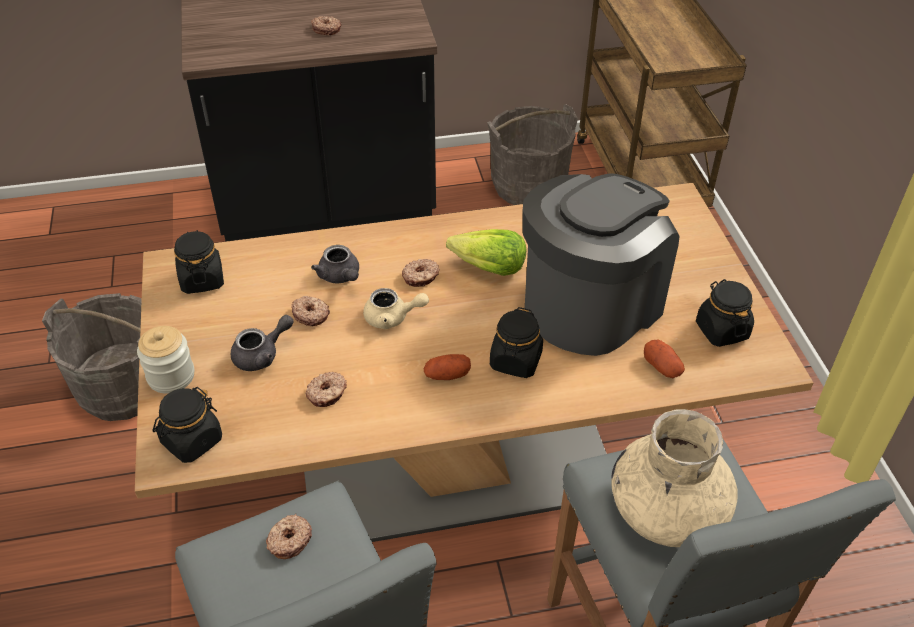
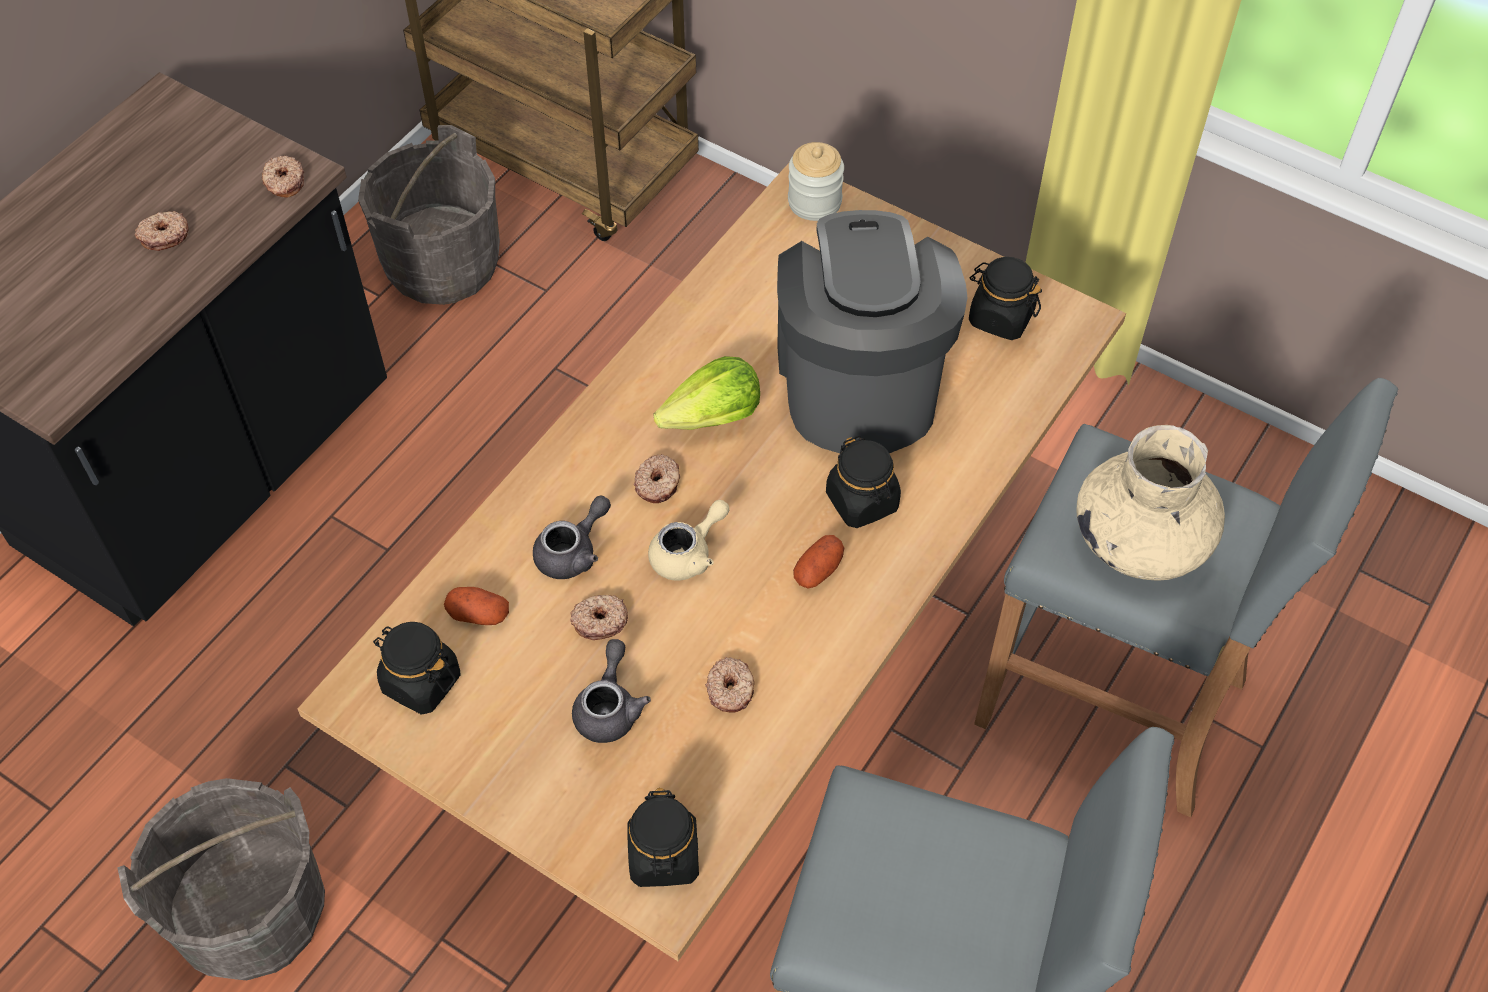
camera: 45 degrees left, 10 degrees up
(171, 376) = (545, 814): jar -> jar (814, 202)
(289, 540) = (876, 859): donut -> donut (284, 182)
(340, 277) = (573, 552): grey teapot -> grey teapot turned 60 degrees counterclockwise
(662, 367) = (993, 399): potato -> potato (479, 614)

